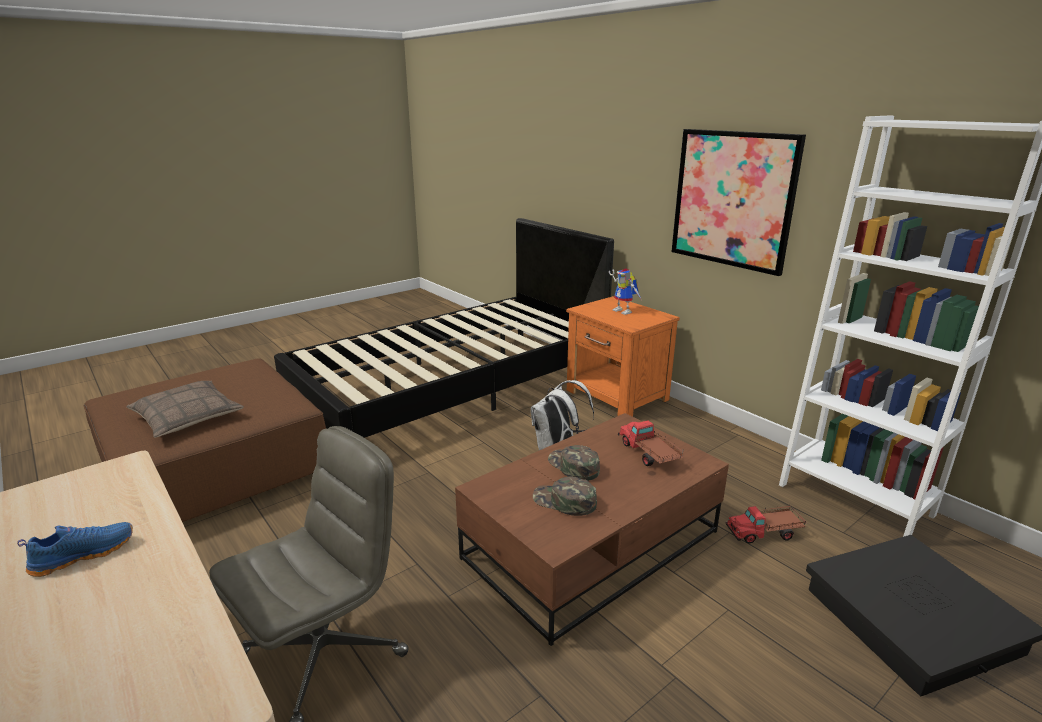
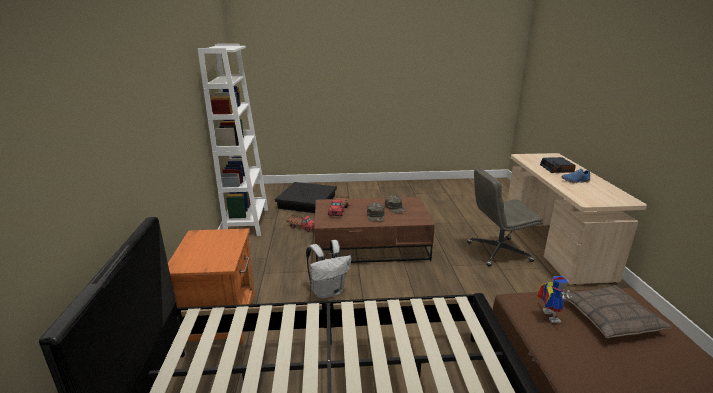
camera: 145 degrees left, 0 degrees up
(98, 628) = (557, 169): none -> alarm clock
(625, 311) = (204, 249): toy robot -> toy robot (547, 315)
(732, 199) = (174, 122): picture -> none

